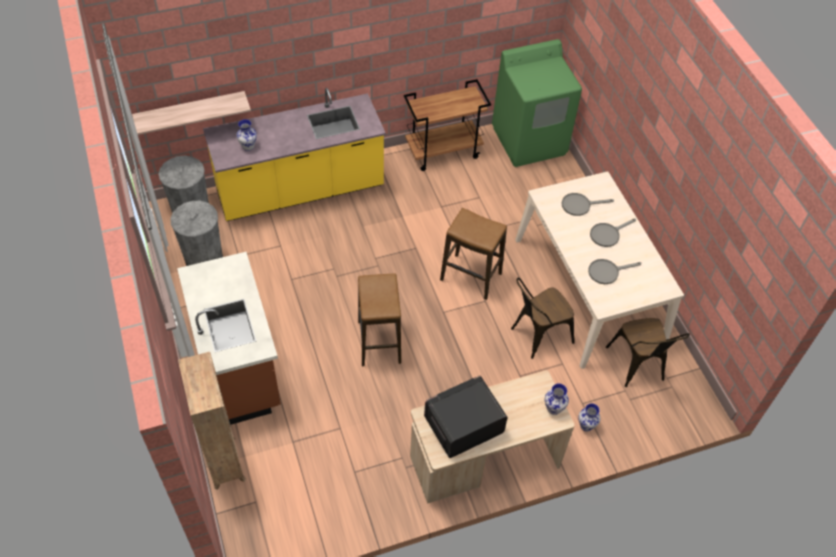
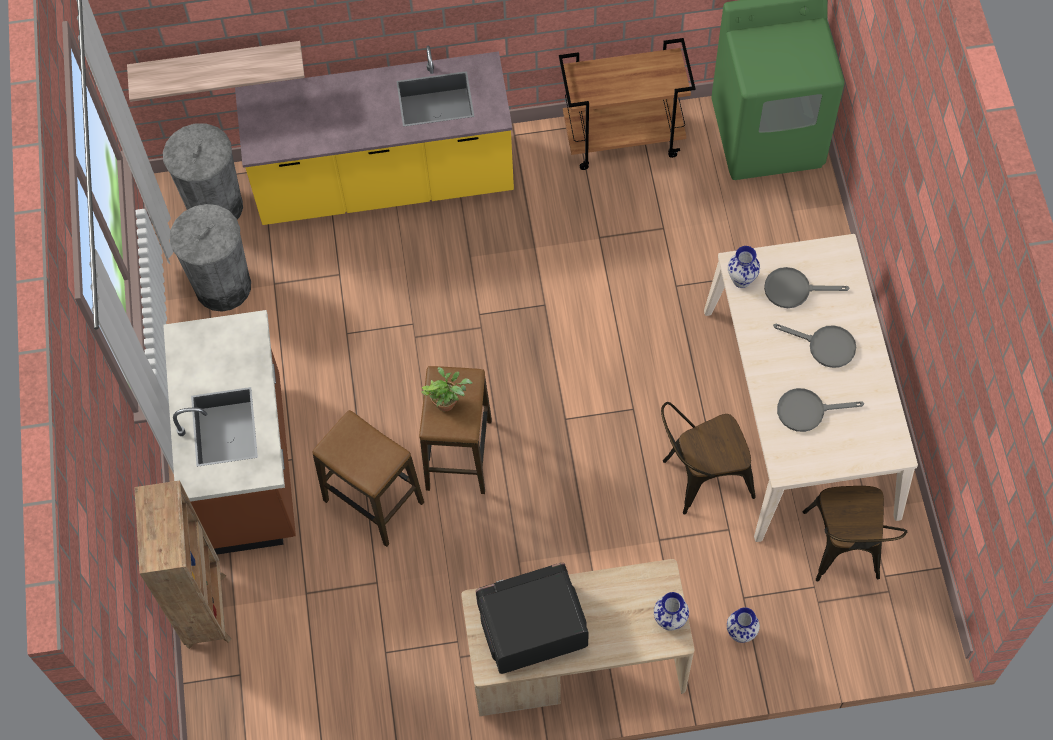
camera: 15 degrees right, 10 degrees up
(248, 146) = (297, 128): vase -> vase (741, 280)
(376, 295) = (448, 402): none -> potted plant
(471, 277) = (620, 365): stool -> stool (374, 501)
(607, 234) = (825, 346): grey frying pan -> grey frying pan turned 135 degrees counterclockwise

